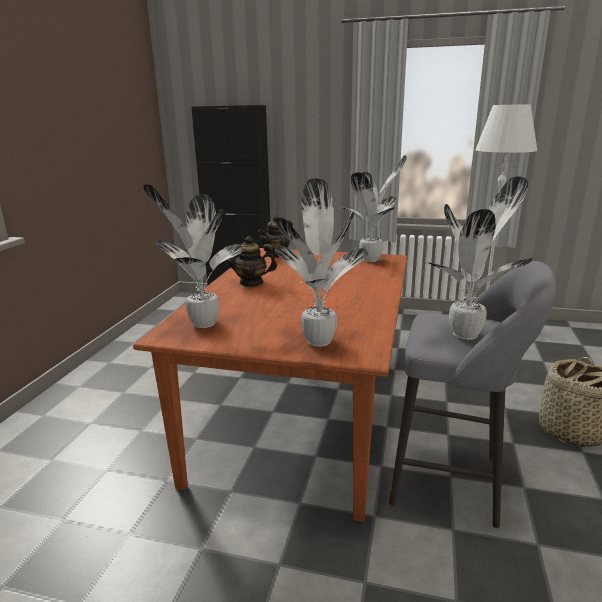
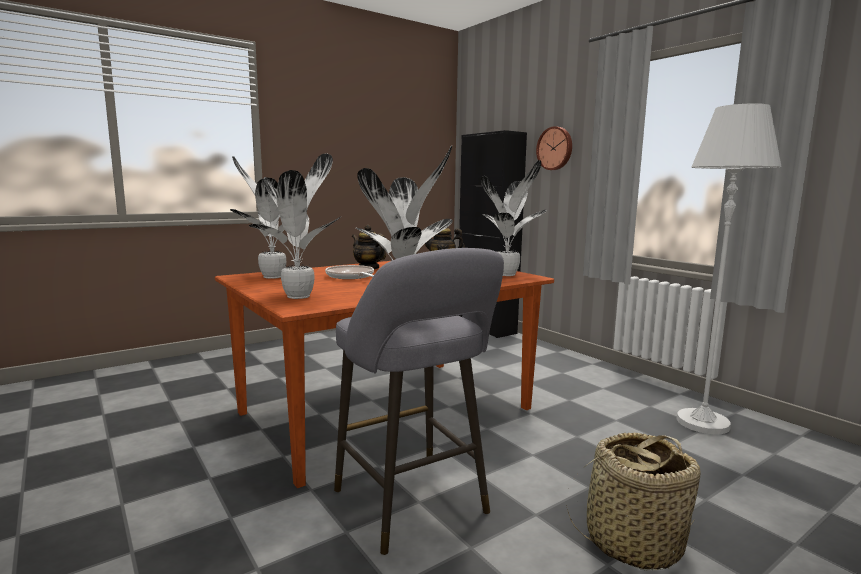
camera: 40 degrees right, 10 degrees down
(274, 299) = (351, 276): none -> frying pan
(301, 123) = (555, 148): none -> wall clock

